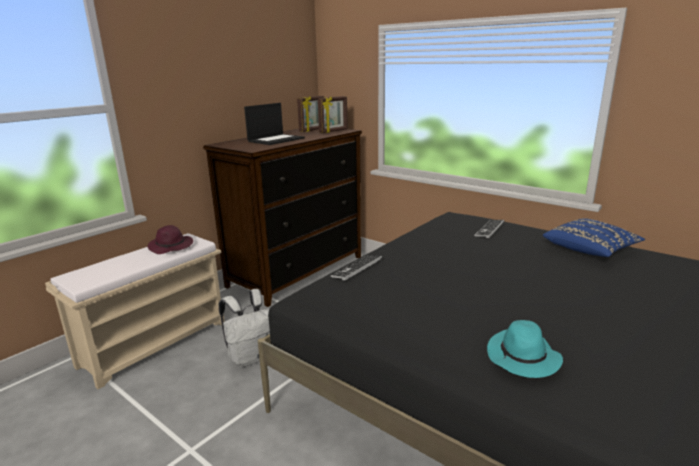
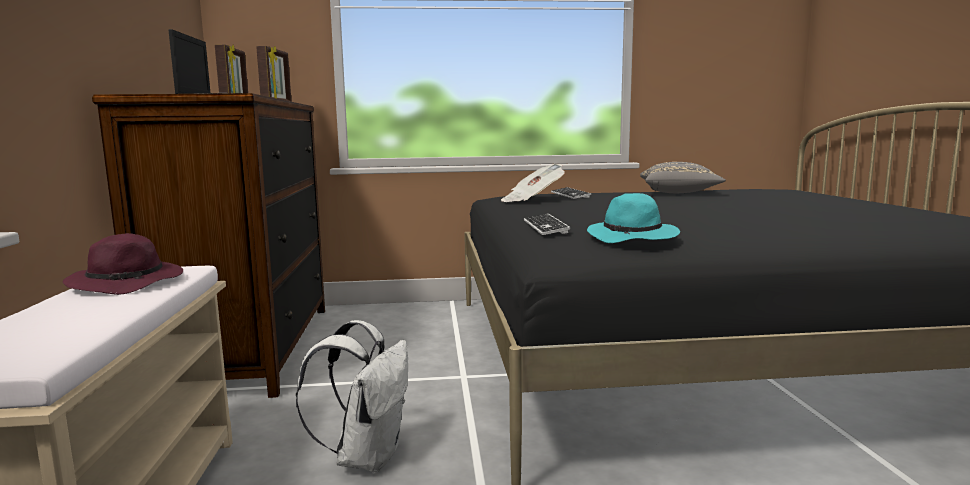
camera: 45 degrees left, 10 degrees down
(446, 229) = (532, 200): none -> newspaper
(523, 358) = (852, 229): turquoise hat -> turquoise hat (633, 238)
(590, 250) = (679, 192): blue pillow -> grey pillow

